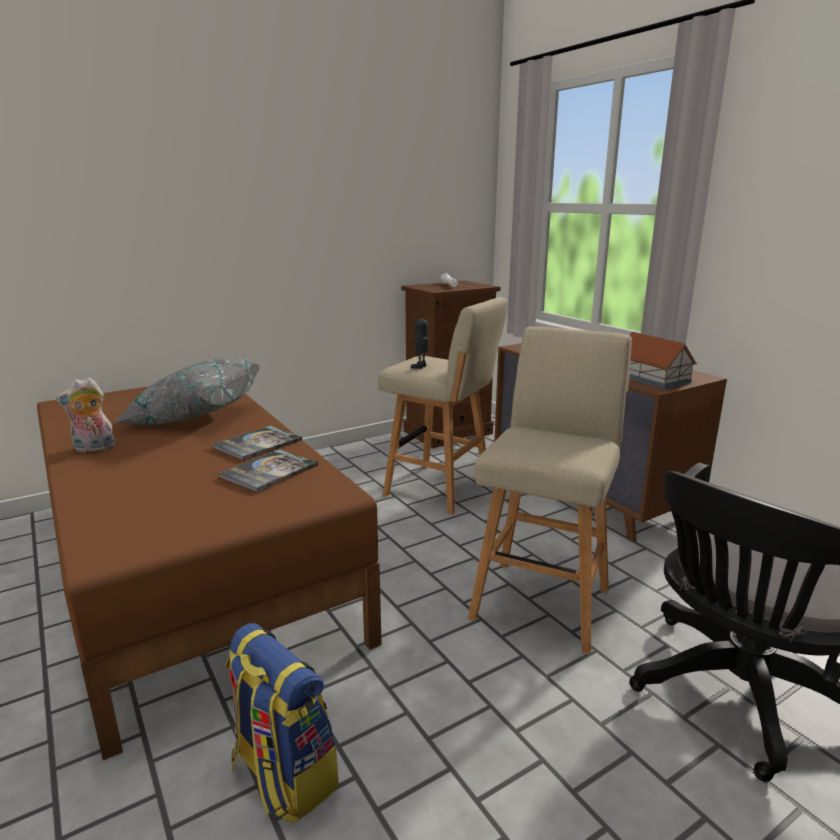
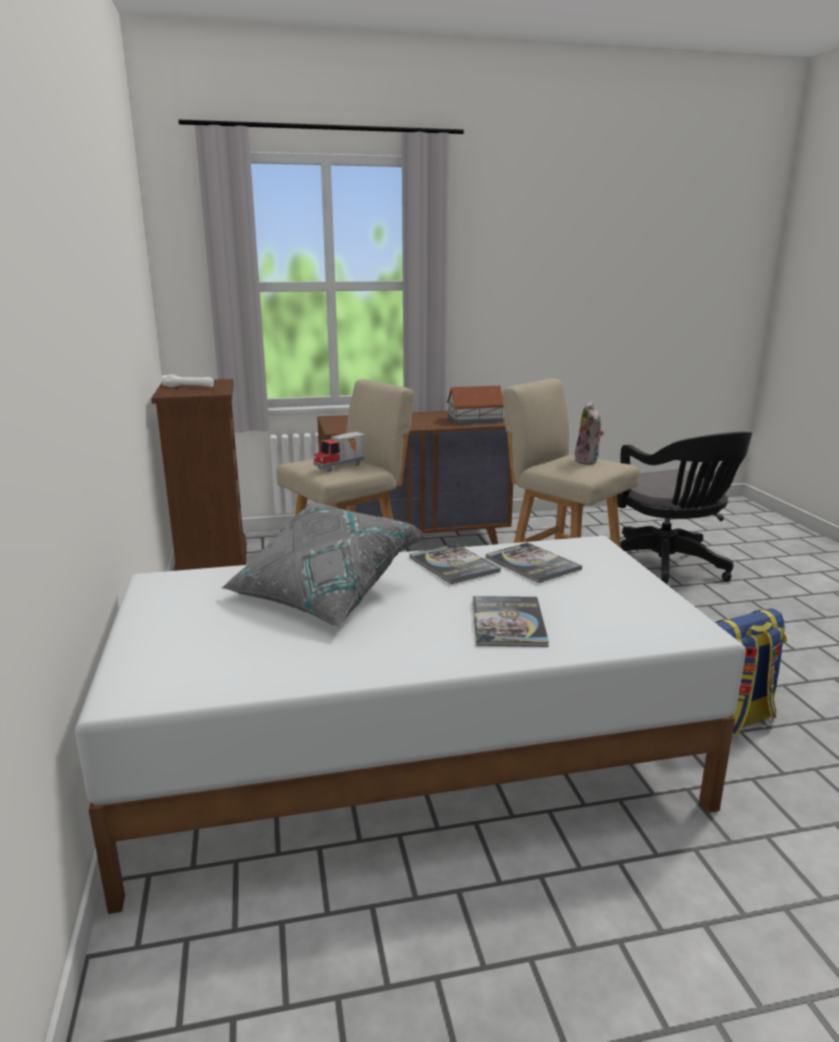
camera: 70 degrees left, 0 degrees up
(93, 449) = (402, 651): plush toy -> plush toy (588, 461)
(136, 474) = (508, 622): none -> book
(193, 563) = (405, 757): brown bed -> white bed
(421, 367) = (341, 467): toy robot -> toy truck

